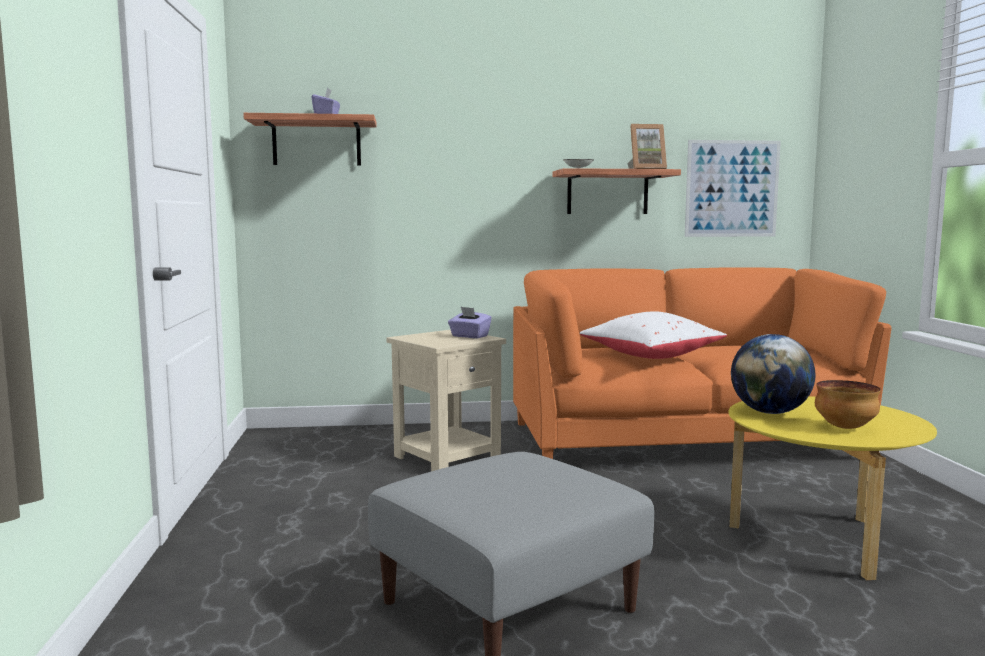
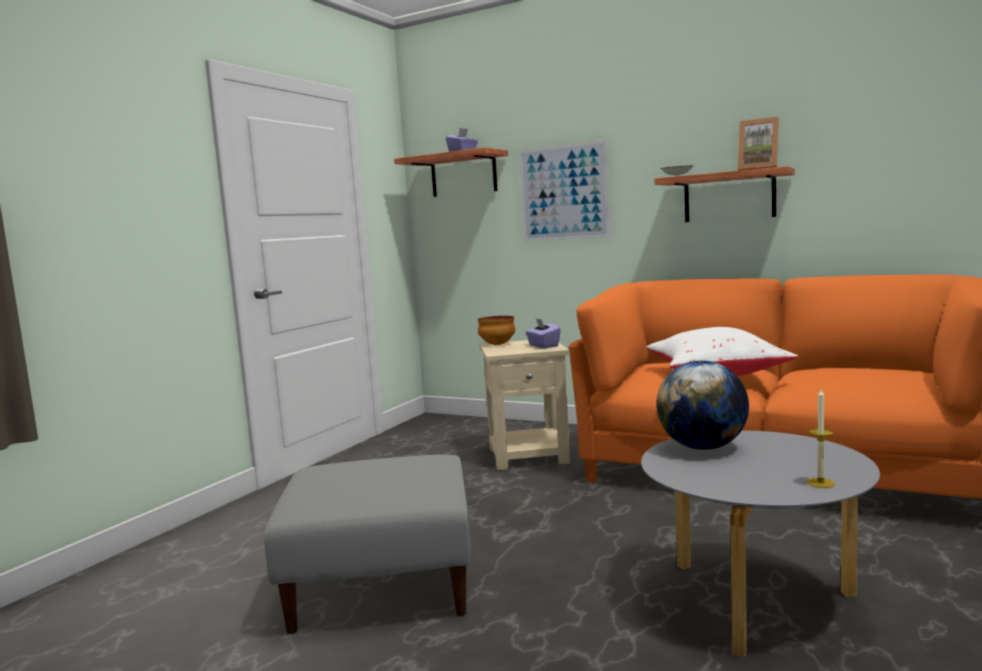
camera: 35 degrees right, 0 degrees up
(732, 188) = (887, 180): picture -> picture (564, 192)
(819, 539) = (755, 601): yellow coffee table -> grey coffee table
(845, 428) = (742, 475): bowl -> bowl (497, 345)
(902, 426) = (820, 483): none -> candle

